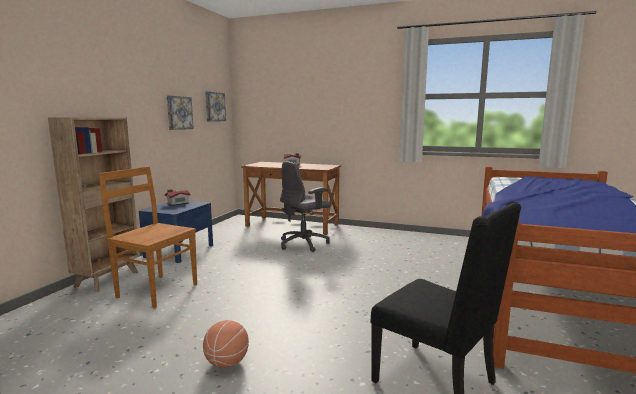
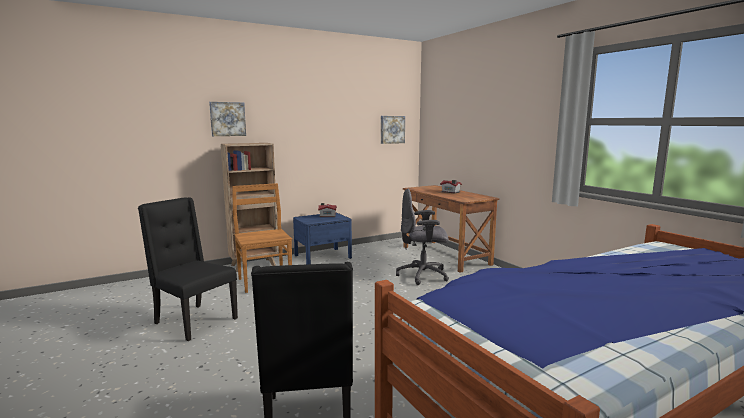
camera: 40 degrees right, 0 degrees up
(144, 359) = (193, 321): none -> black chair
(179, 113) = (346, 136): picture -> picture (227, 119)
(226, 363) = (222, 342): basketball -> none

